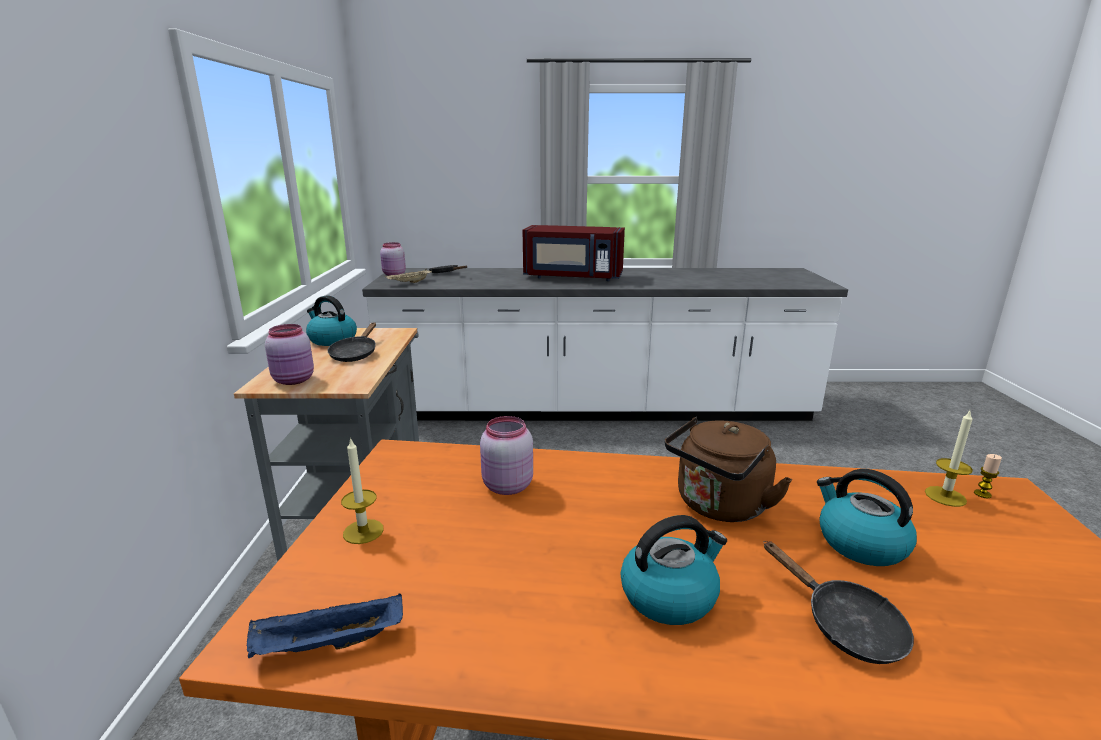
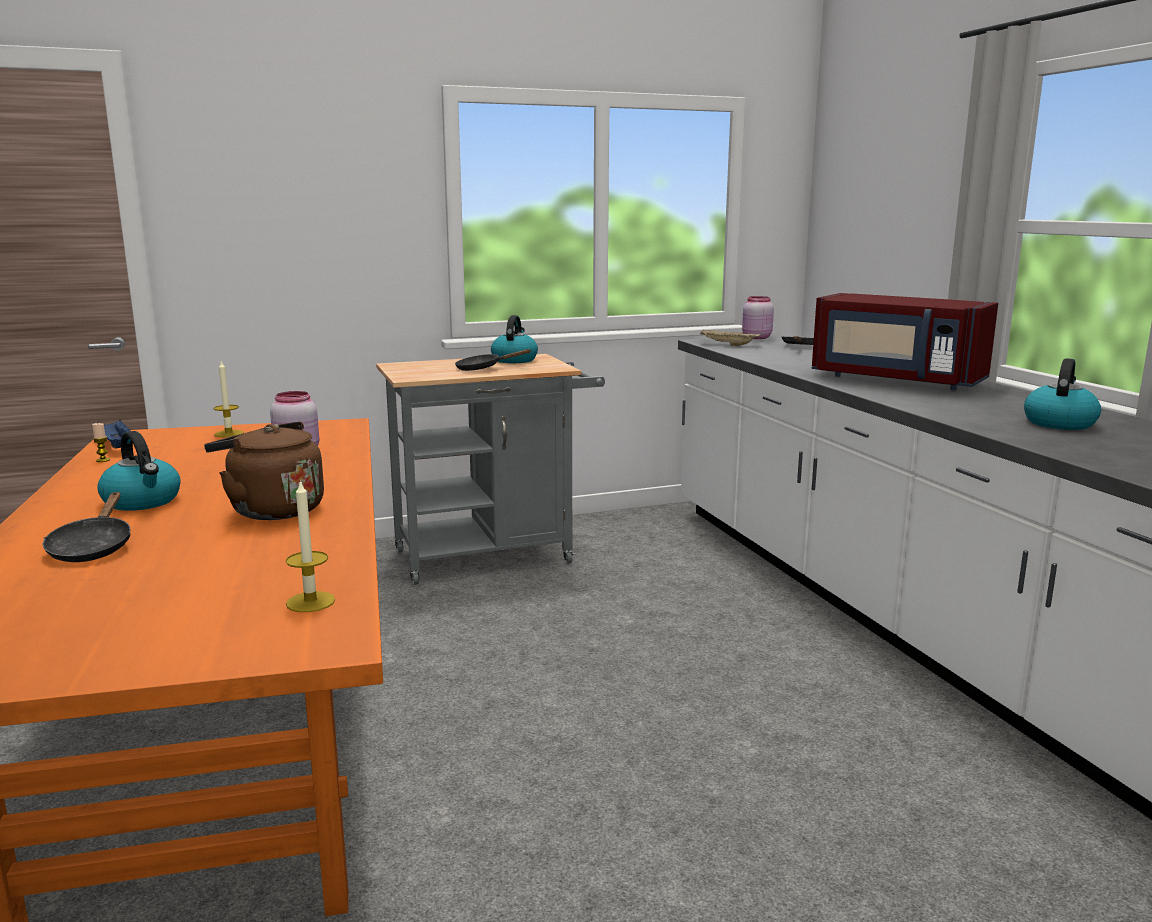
camera: 70 degrees right, 5 degrees down
(294, 380) = (409, 367): pink jar -> none
(573, 277) = (895, 380): red microwave -> red microwave turned 45 degrees counterclockwise
(845, 625) = (93, 547): black frying pan -> black frying pan turned 45 degrees counterclockwise
(860, 543) = (208, 557): kettle -> kettle (1059, 423)
(982, 494) = (321, 623): candle -> candle (103, 460)

